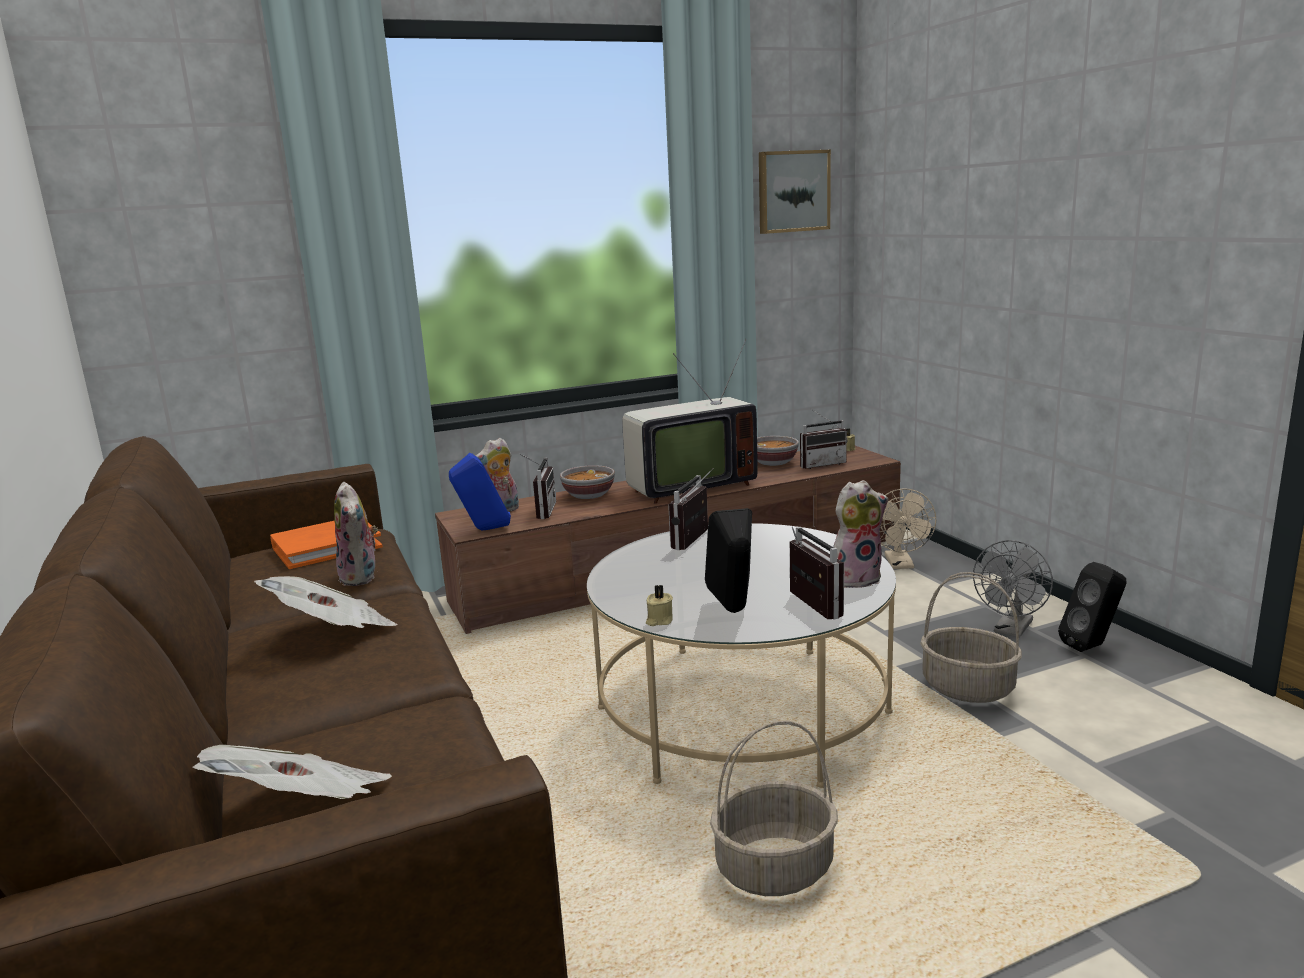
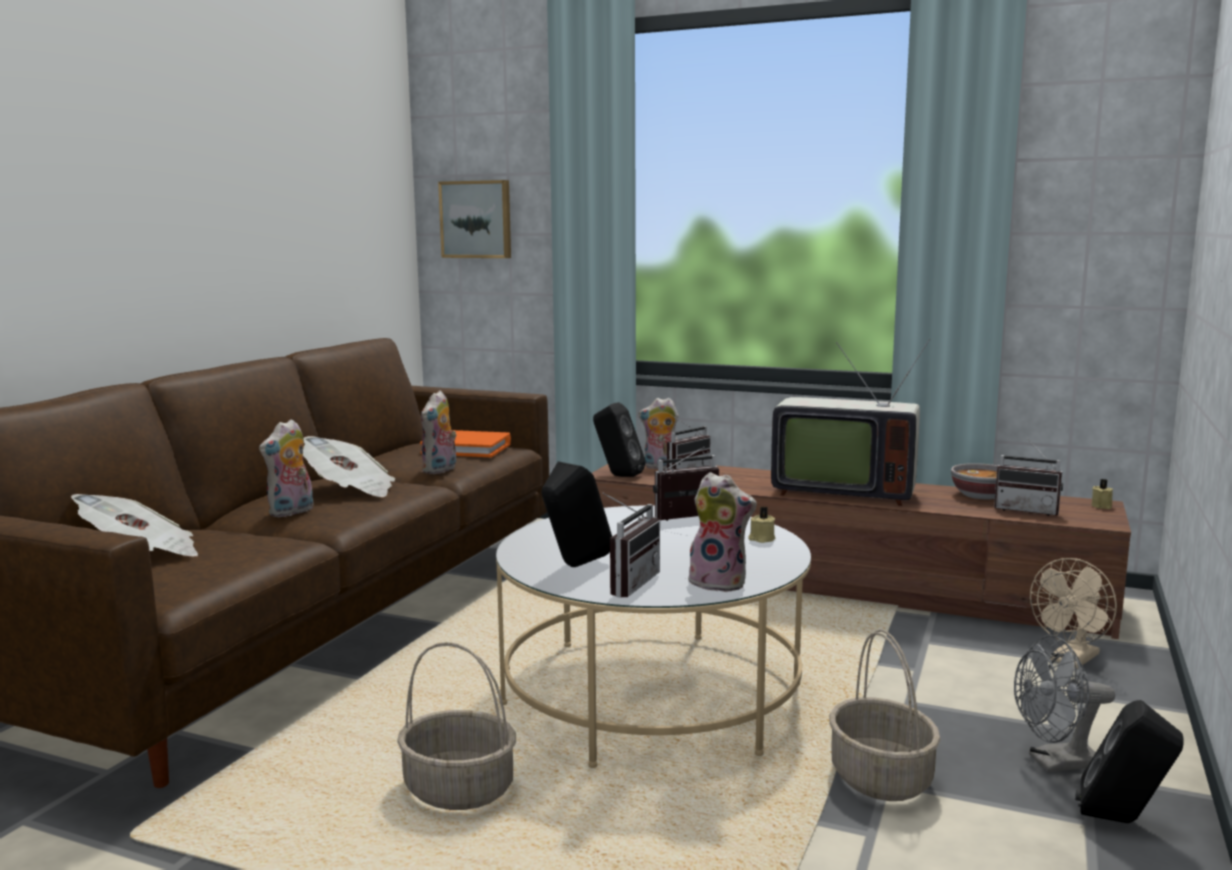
camera: 45 degrees right, 5 degrees down
(335, 681) = (292, 512): none -> plush toy
(483, 530) = (617, 476): blue speaker -> black speaker
(588, 495) = (748, 475): bowl -> none
(658, 620) = (518, 552): beige candle -> beige candle (761, 539)
(792, 191) = (1093, 174): picture -> picture (477, 219)

